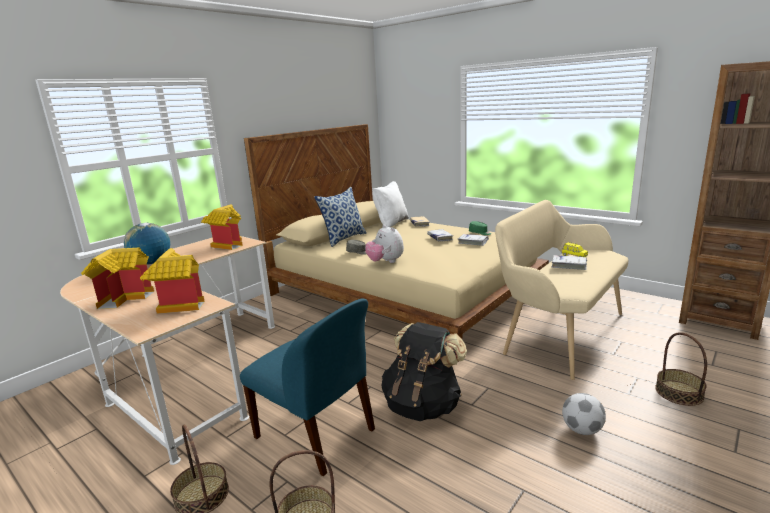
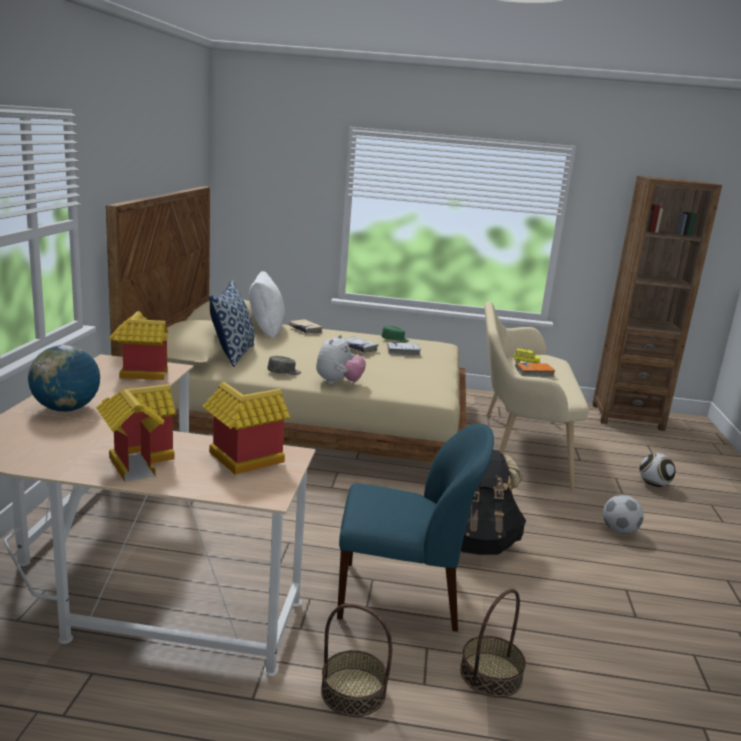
camera: 35 degrees left, 0 degrees up
(385, 262) = (338, 383): plush toy -> plush toy turned 90 degrees counterclockwise
(569, 265) = (534, 373): white book -> orange book
(679, 392) = (654, 485): basket -> football

